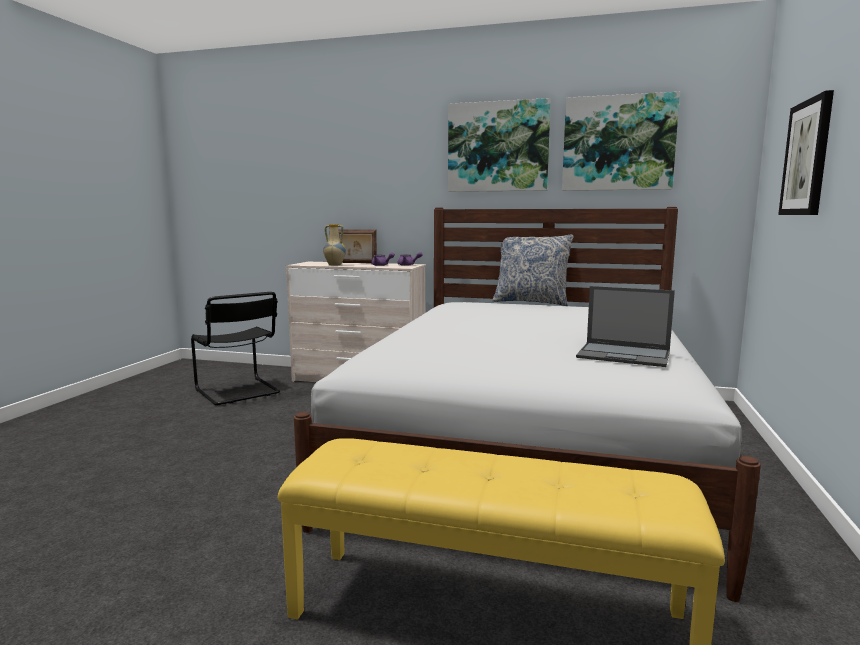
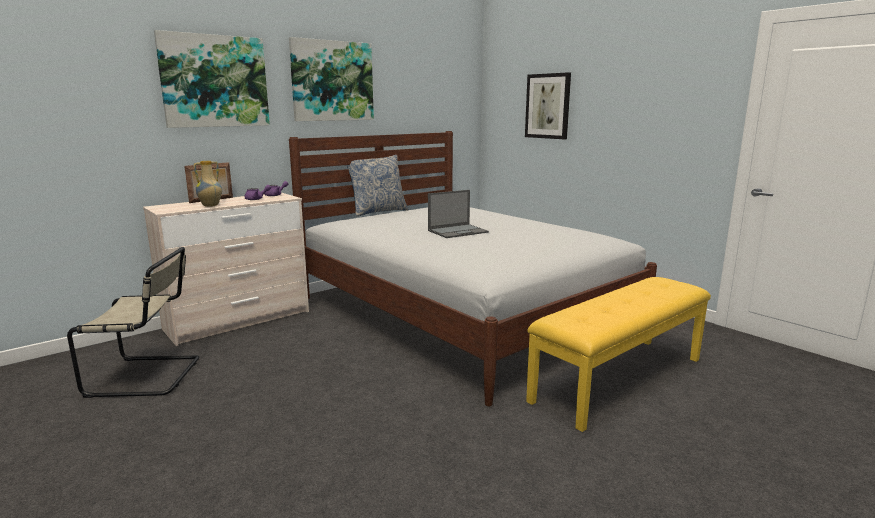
camera: 55 degrees left, 5 degrees up
(239, 392) = (149, 376): black chair -> beige chair
(618, 143) = (412, 83): picture -> picture (215, 81)
(625, 355) = (557, 230): laptop -> laptop (458, 231)

